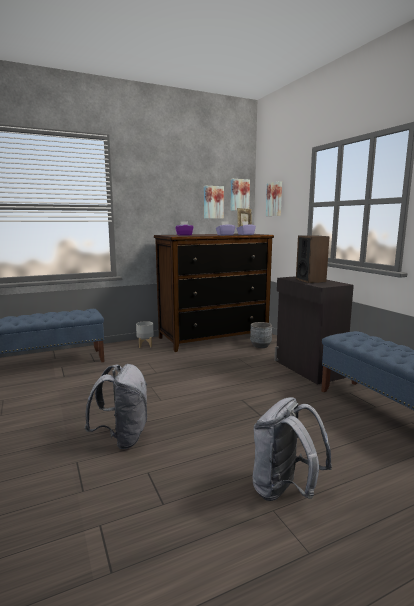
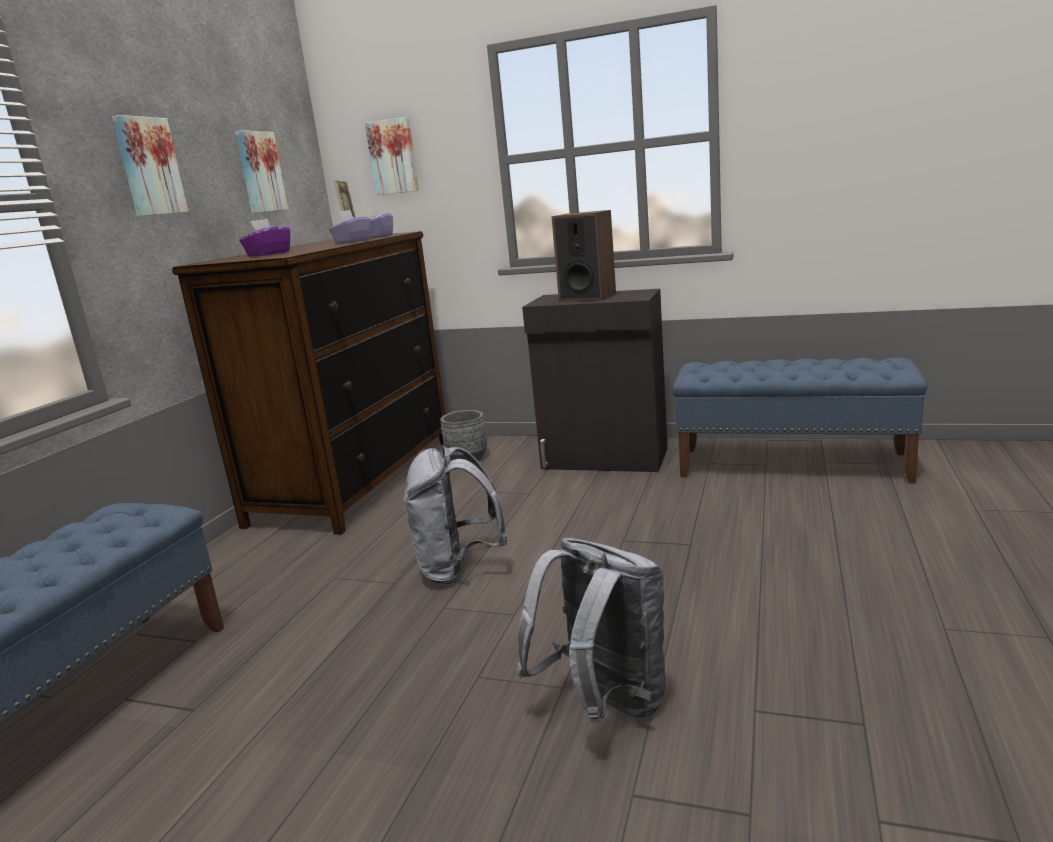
camera: 45 degrees left, 5 degrees up
(145, 345) = (245, 554): grey planter -> none
(239, 195) = (298, 153): picture -> picture (148, 167)
(285, 491) = (906, 602): grey backpack -> grey backpack (458, 568)

